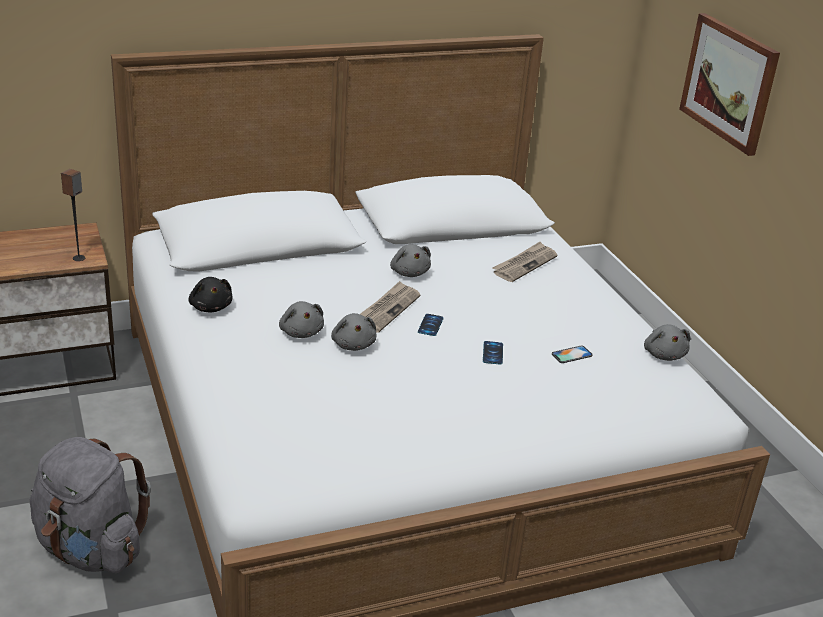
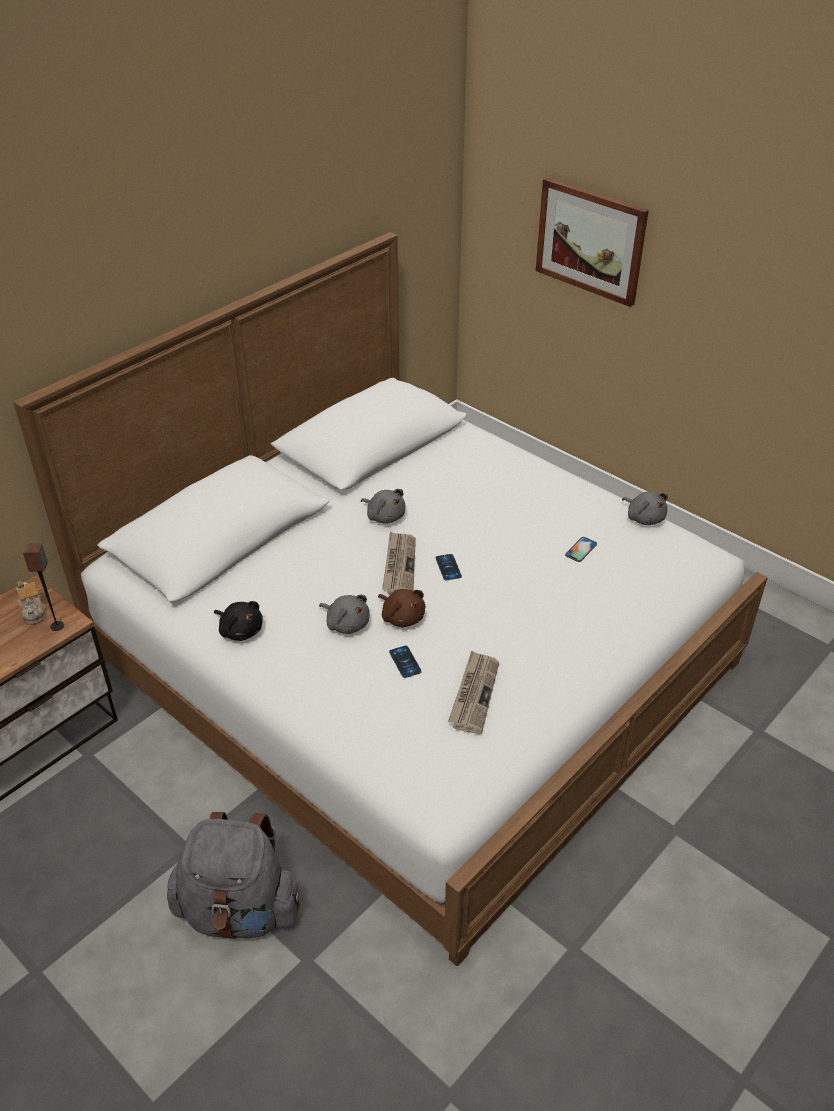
camera: 25 degrees left, 10 degrees up
(71, 244) = (34, 612): none -> teapot
(353, 344) = (402, 617): grey plush toy -> brown plush toy
(493, 353) = (520, 575): phone -> phone (405, 662)
(524, 264) = (471, 467): newspaper -> newspaper (474, 693)

